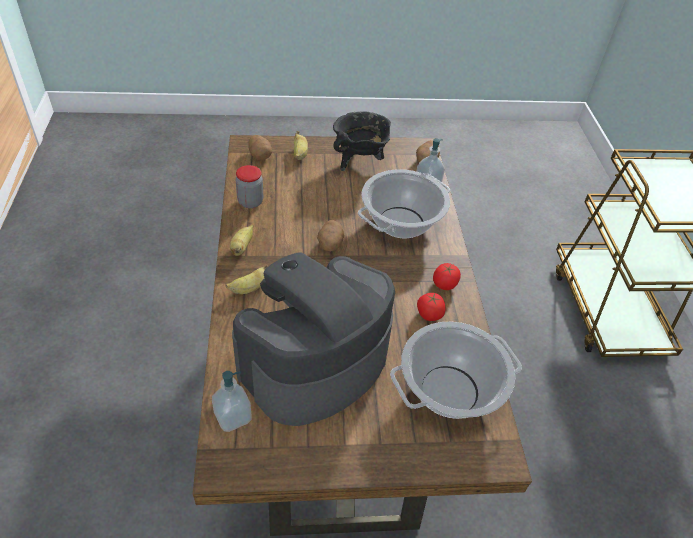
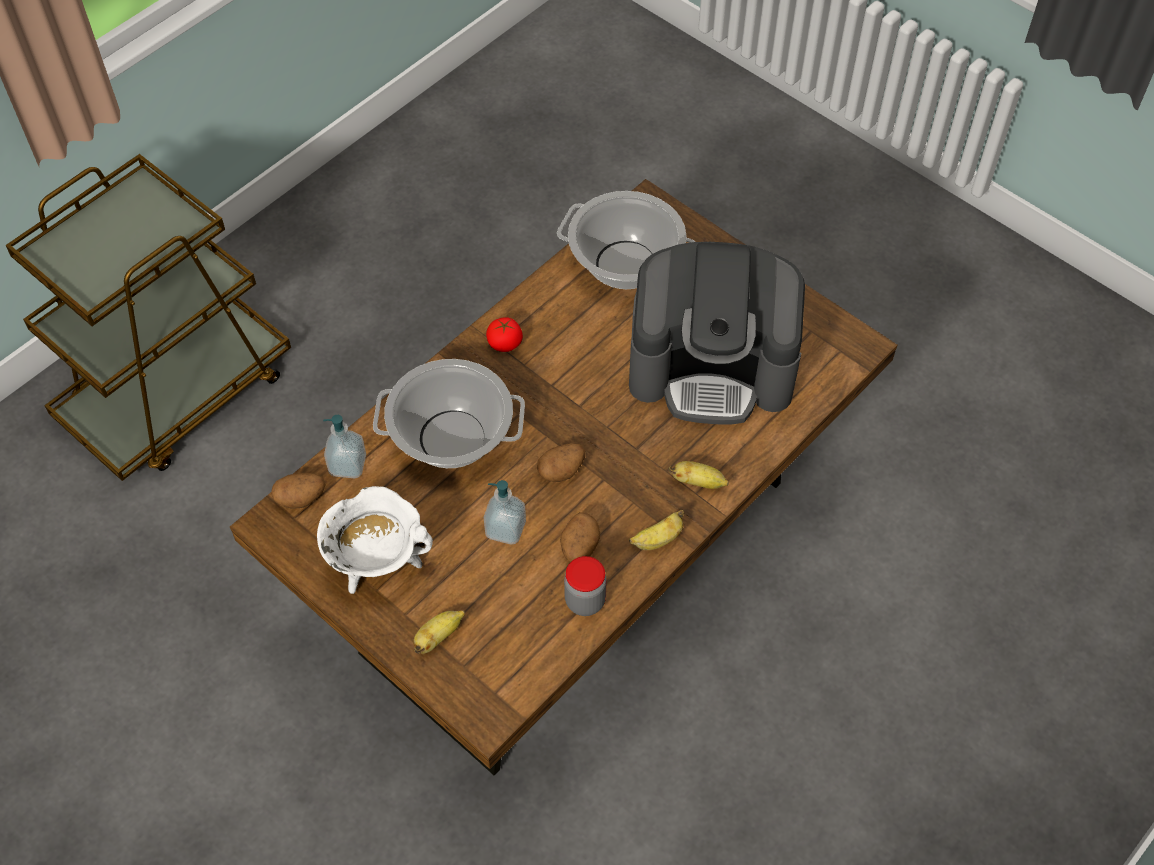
camera: 130 degrees left, 10 degrees up
(233, 417) = (821, 374): soap dispenser -> soap dispenser (505, 529)
(260, 155) = (491, 677): potato -> potato (579, 547)
(359, 160) = (378, 564): black cooking pot -> white cooking pot
(429, 314) = (558, 329): tomato -> none

